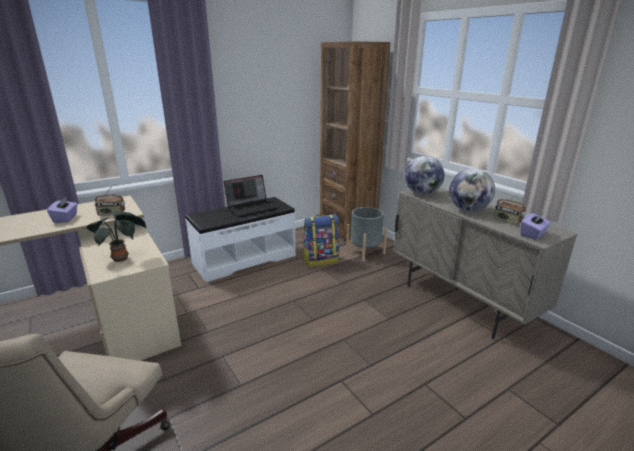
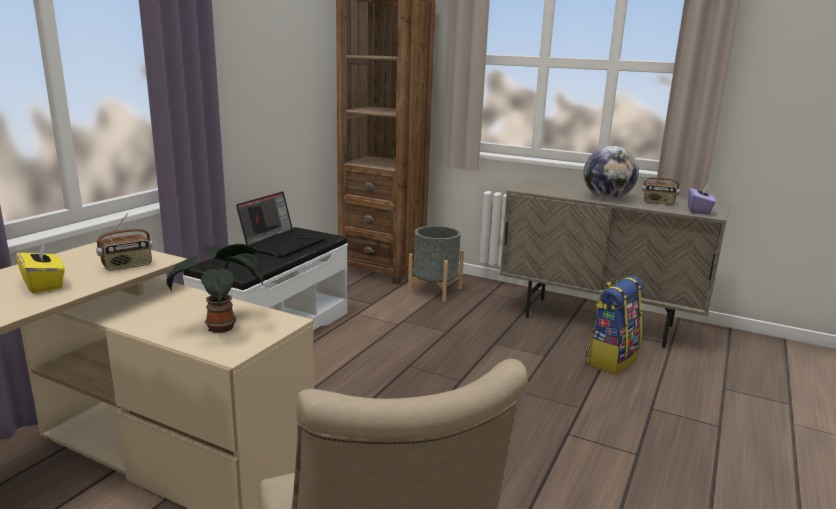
camera: 30 degrees left, 5 degrees down
(66, 218) = (44, 284): purple tissue box -> yellow tissue box
(320, 260) = (388, 311): backpack -> backpack (611, 359)
(422, 193) = (534, 188): globe -> none

